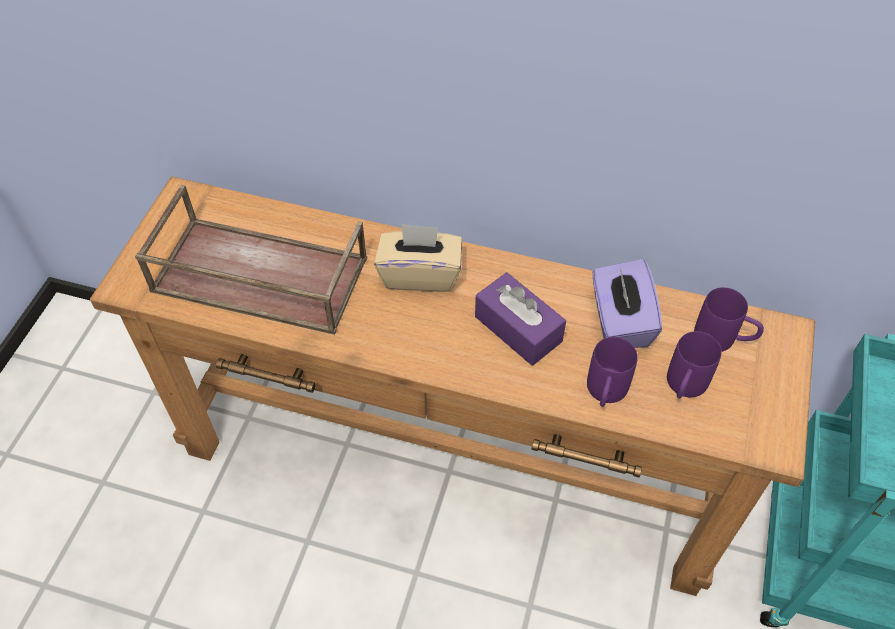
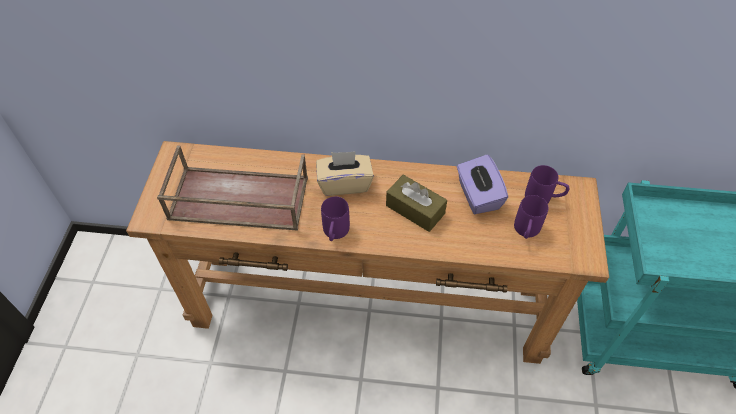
camera: 10 degrees left, 0 degrees up
(518, 329) = (415, 209): purple tissue box -> brown tissue box
(605, 394) = (478, 243): purple mug -> purple mug (335, 233)

